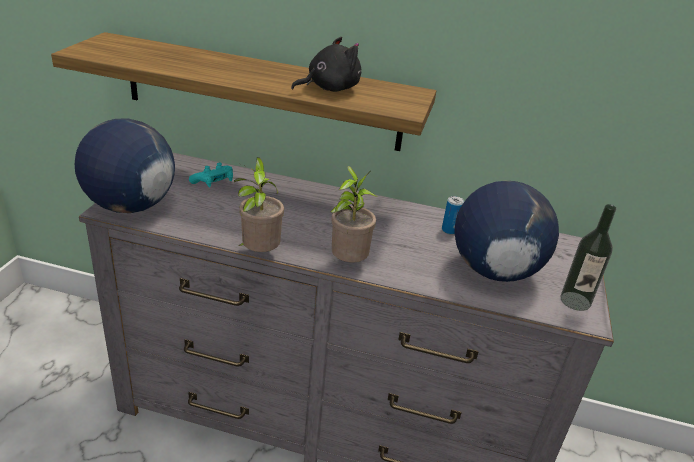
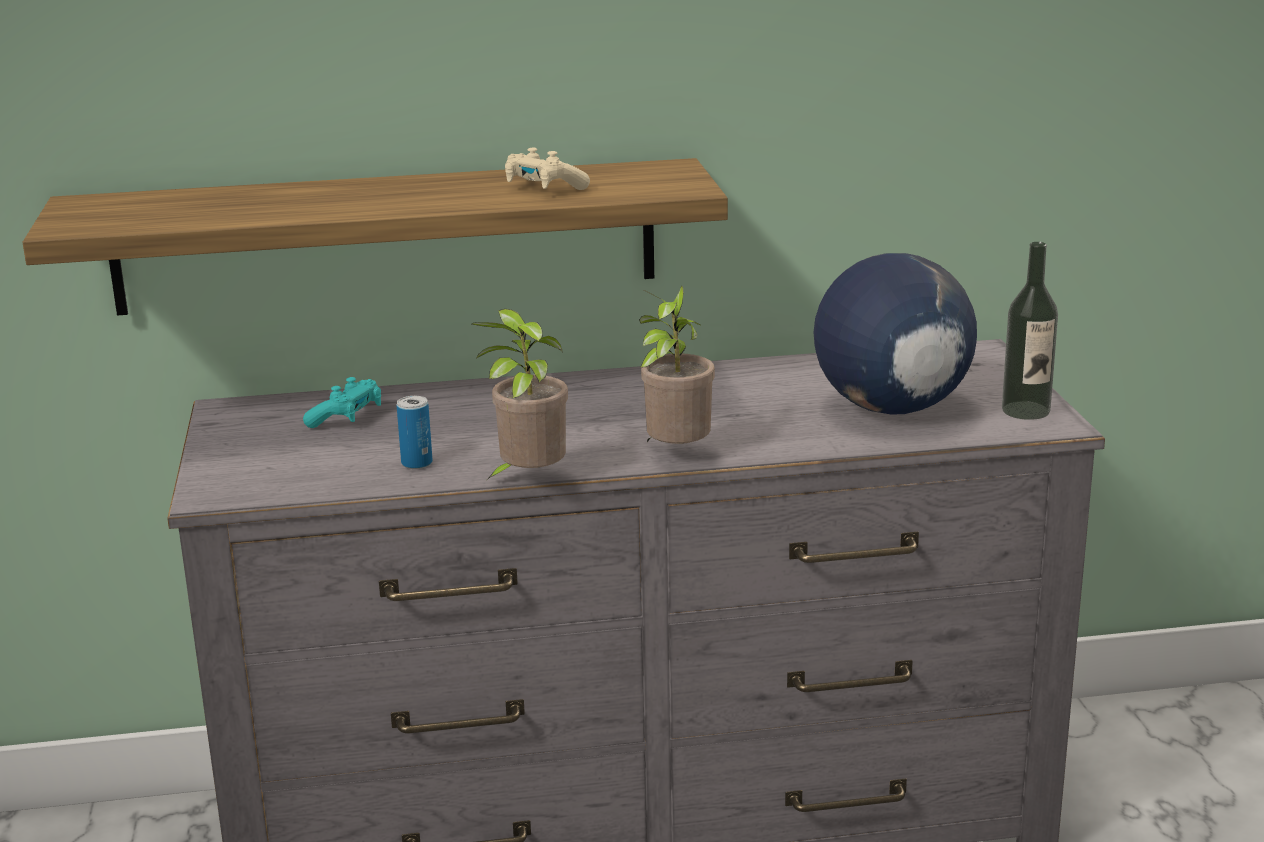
camera: 20 degrees left, 10 degrees down
(130, 206) = (244, 482): globe -> none
(329, 88) = (543, 188): black plush toy -> beige game controller
(449, 230) = (784, 380): can -> can (417, 463)

